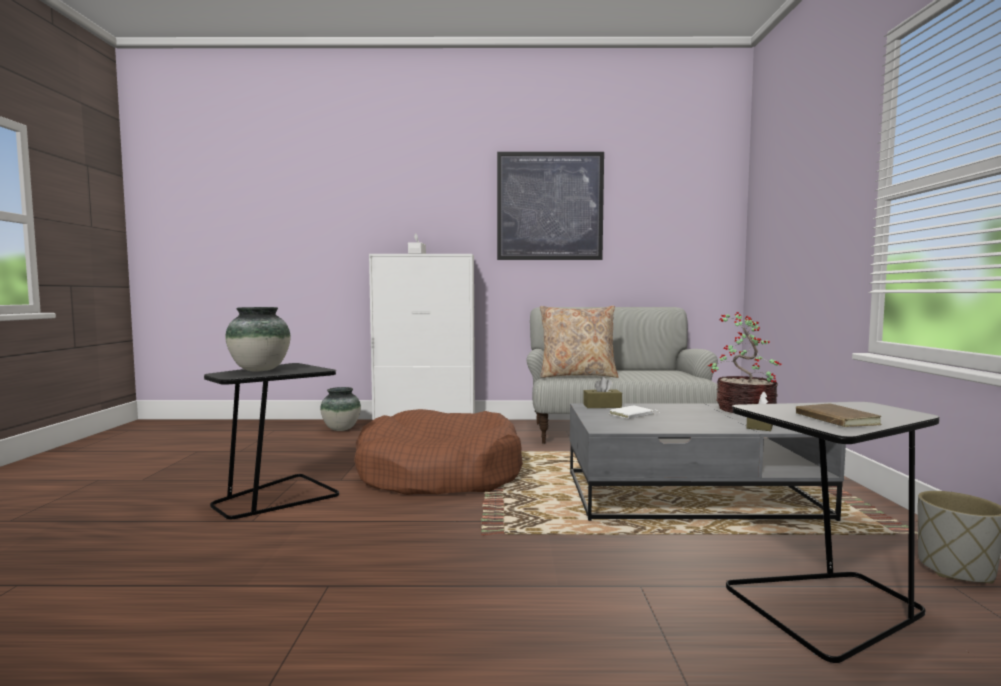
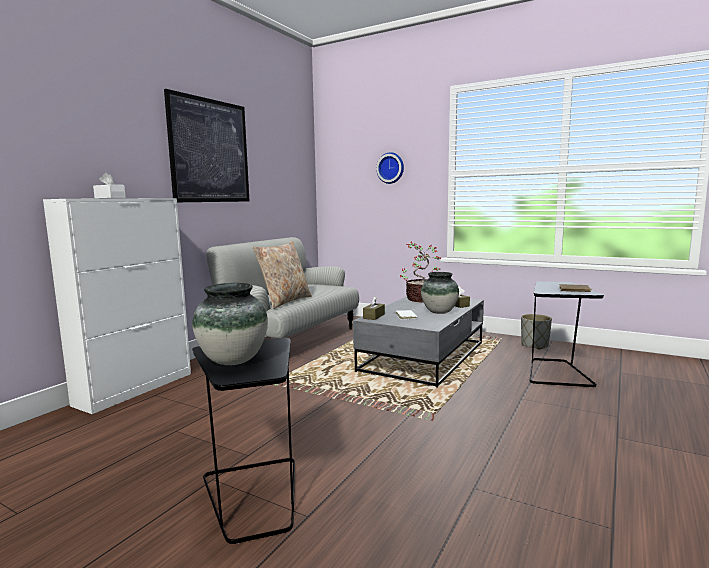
camera: 60 degrees left, 5 degrees up
(340, 429) = (60, 432): vase -> vase (439, 312)
(439, 474) = (295, 410): brown dog bed -> none
(812, 199) = (391, 168): none -> wall clock

